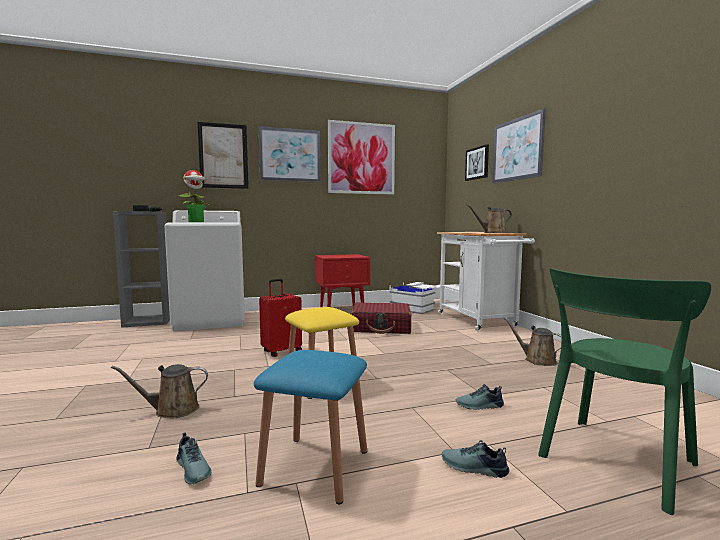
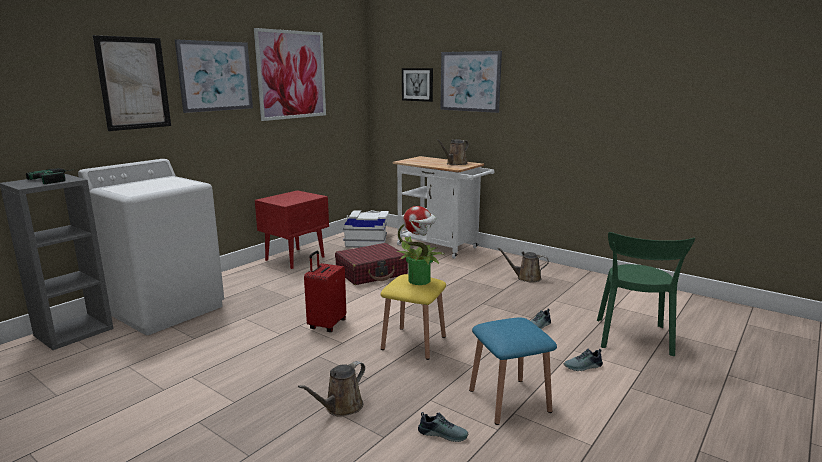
camera: 35 degrees left, 10 degrees up
(196, 222) = (131, 185): potted plant -> potted plant (420, 280)

